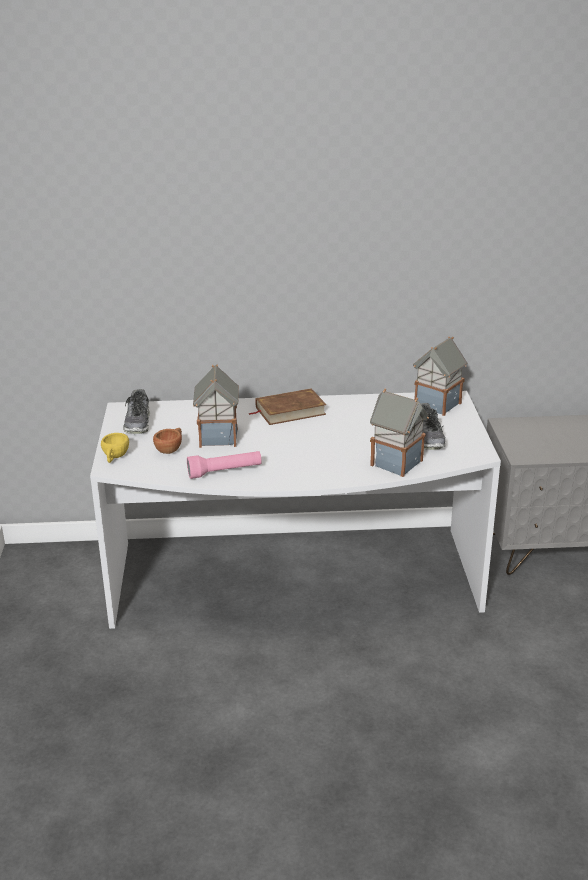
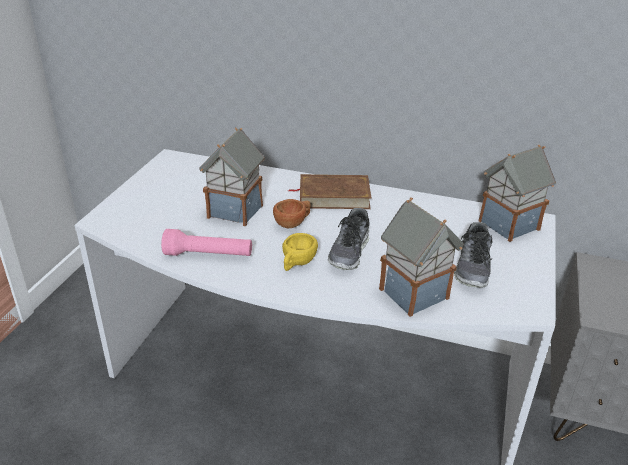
camera: 20 degrees right, 5 degrees up
(115, 457) = (116, 210): yellow cup -> yellow cup (297, 264)
(138, 423) = (172, 176): shoe -> shoe (350, 252)
(171, 449) = (177, 213): brown cup -> brown cup (293, 223)

